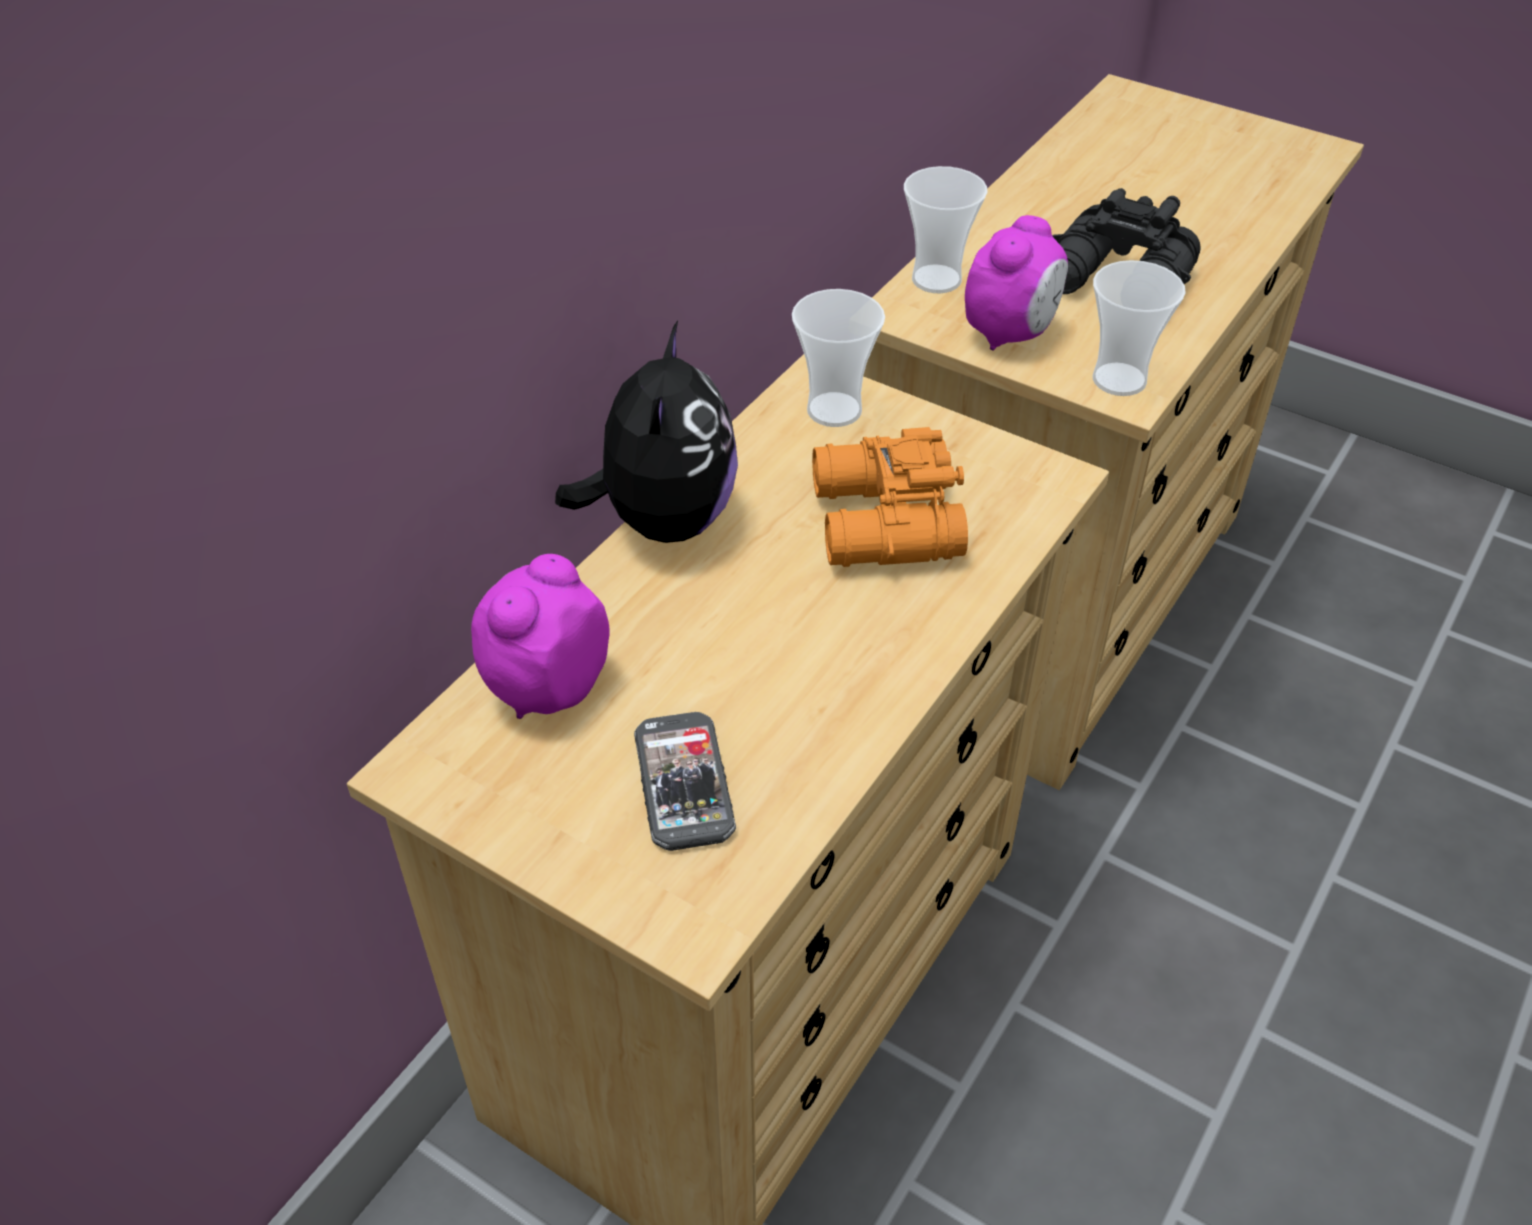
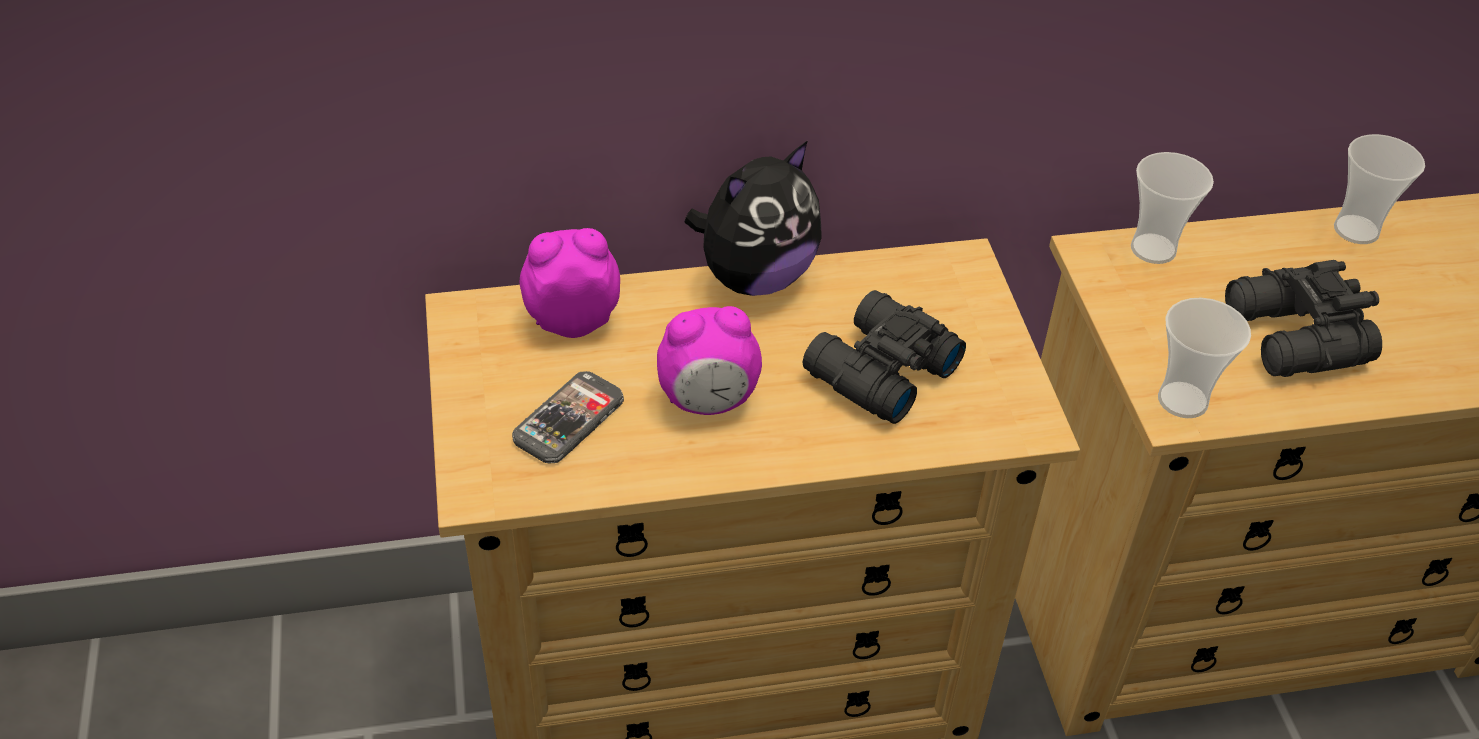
camera: 45 degrees right, 0 degrees up
(834, 410) = (951, 285): cup -> cup (1356, 230)
(882, 524) = (877, 371): orange binoculars -> black binoculars
(1010, 333) = (1151, 318): alarm clock -> alarm clock (708, 400)

